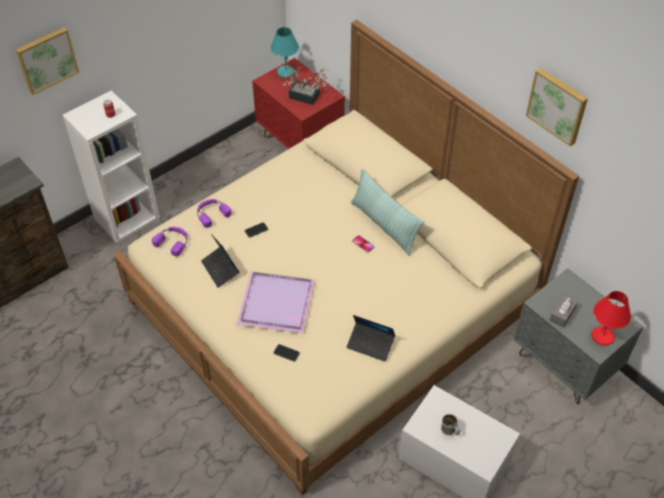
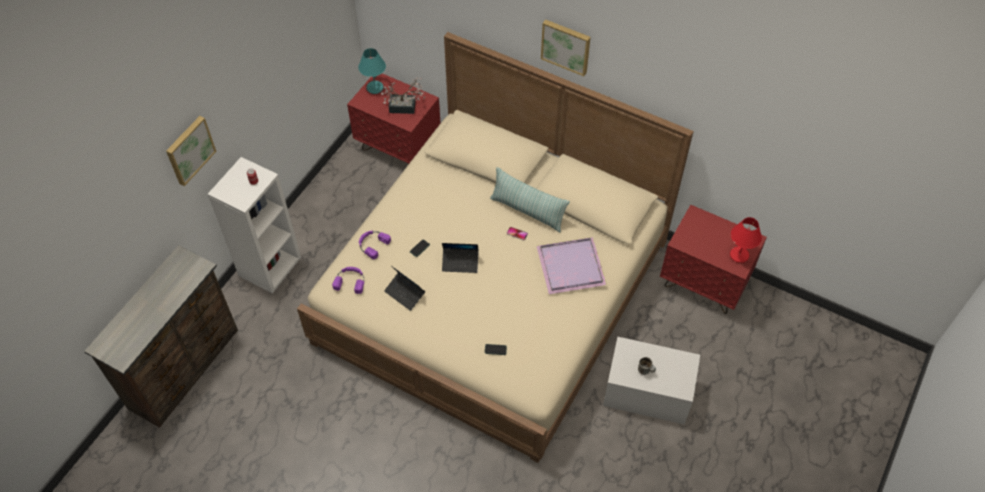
camera: 20 degrees left, 5 degrees up
(277, 304) = (469, 310): purple tray -> purple tray (572, 267)
(370, 344) = (561, 320): laptop -> laptop (460, 262)
(558, 105) = (665, 79): picture -> picture (566, 46)
(562, 314) = (701, 246): grey tissue box -> none
(564, 365) = (703, 284): grey nightstand -> red nightstand

